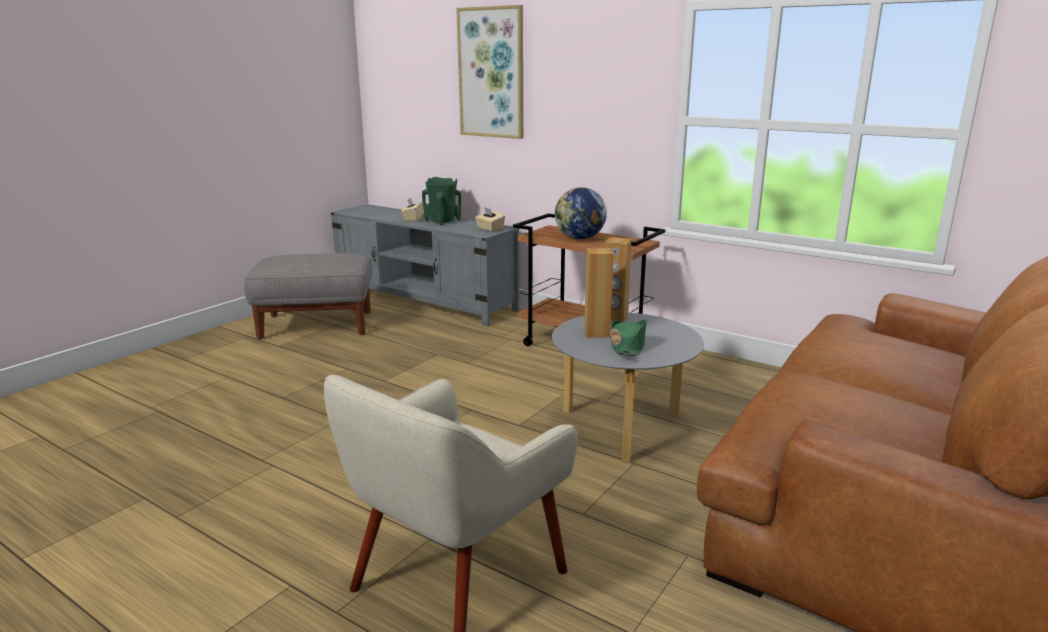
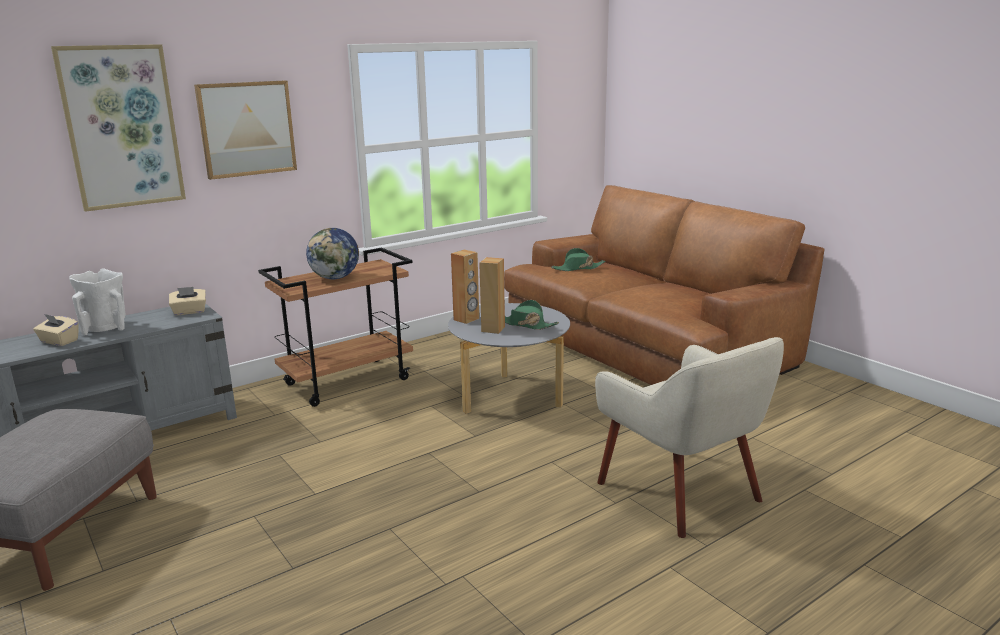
camera: 70 degrees left, 0 degrees up
(442, 221) = (105, 328): green vase -> white vase
(577, 84) = (247, 129): none -> picture
(868, 340) = (578, 268): none -> green hat

